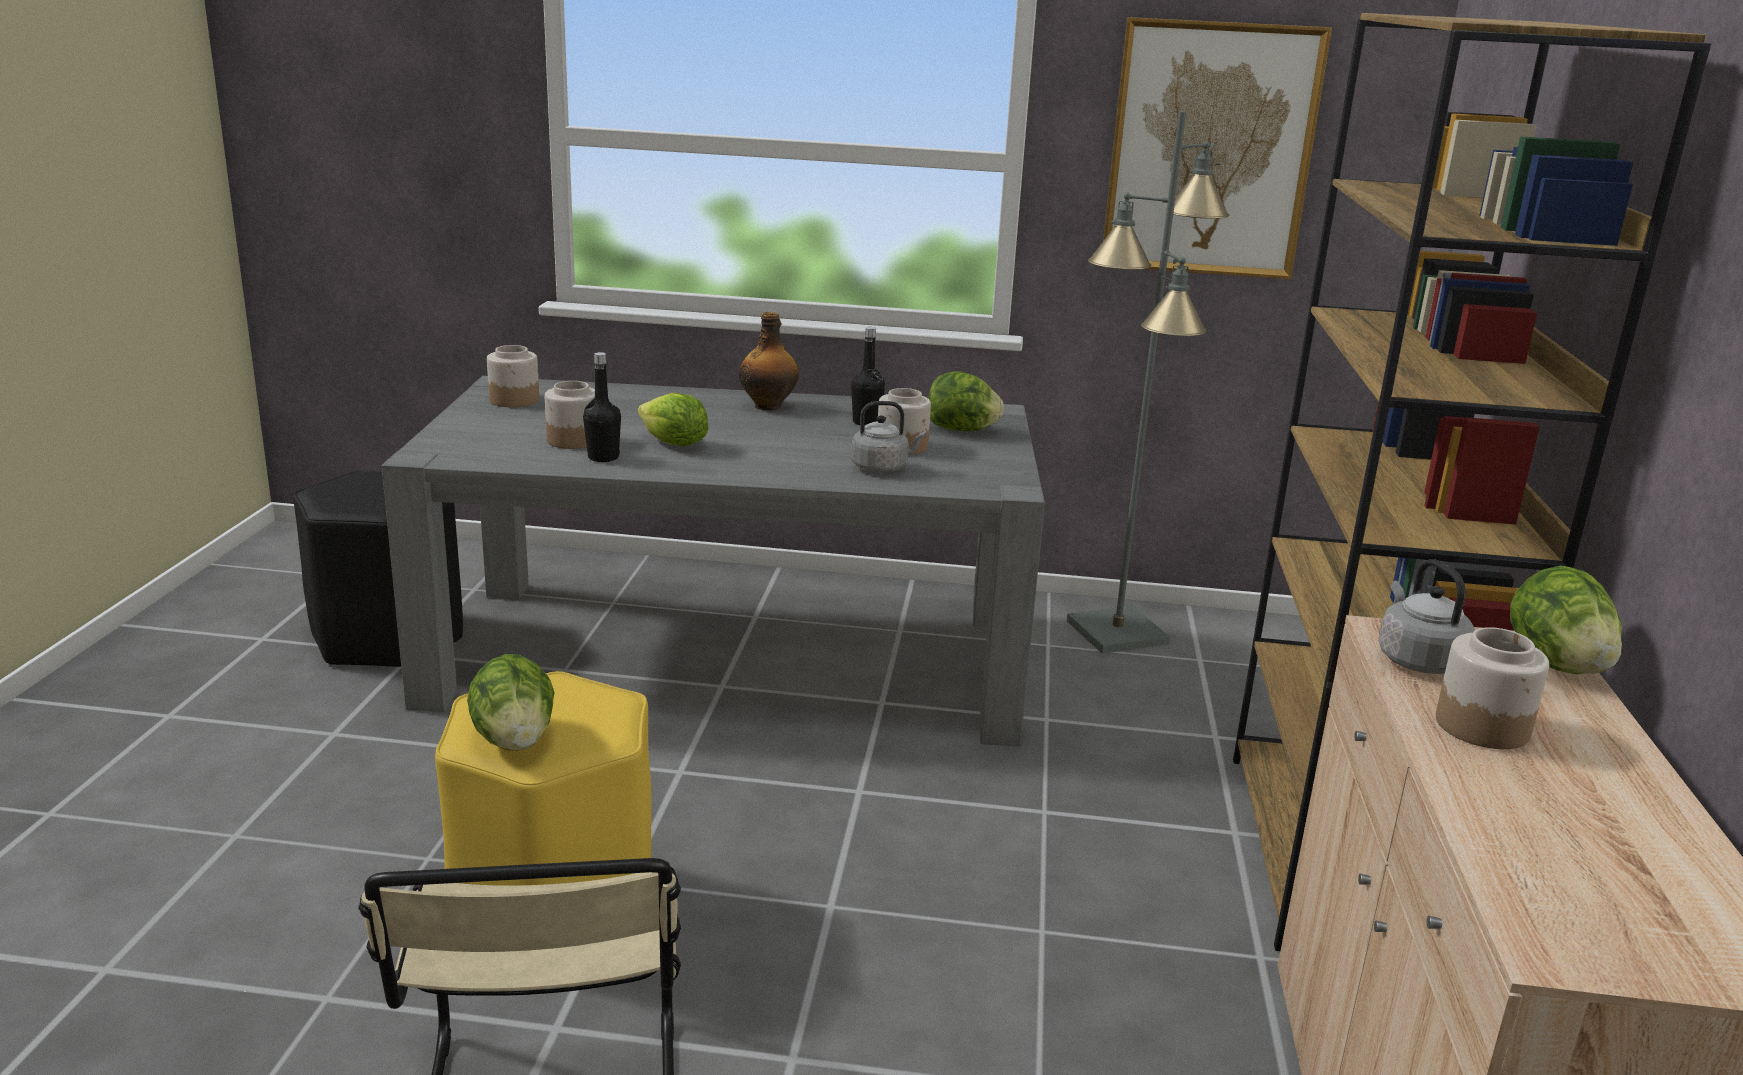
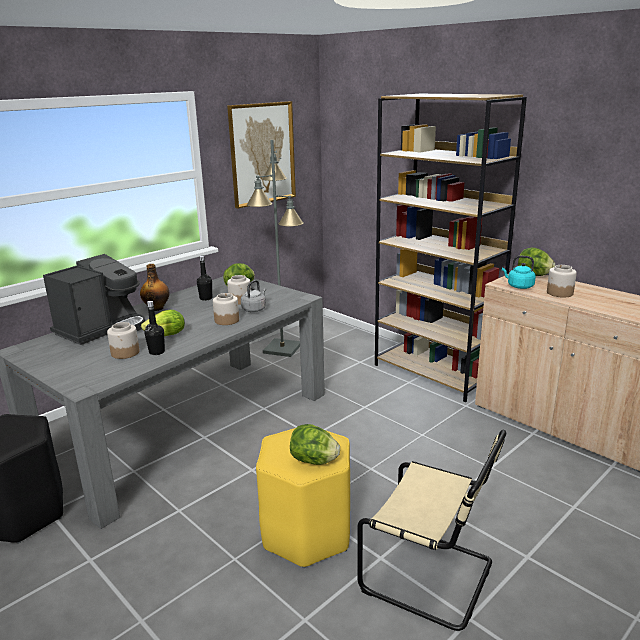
camera: 50 degrees left, 0 degrees up
(515, 400) = (47, 352): jar -> jar (227, 320)
(638, 401) = (102, 329): none -> coffee machine
(1416, 659) = (518, 286): grey kettle -> turquoise kettle

